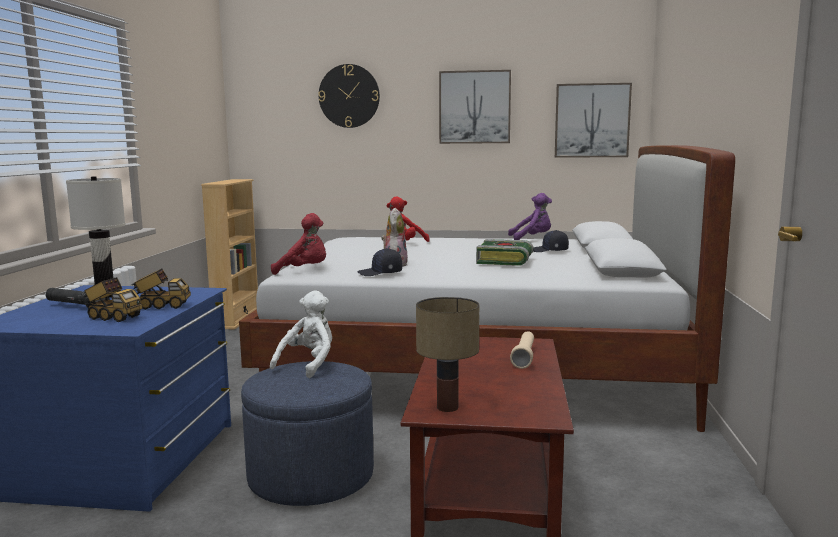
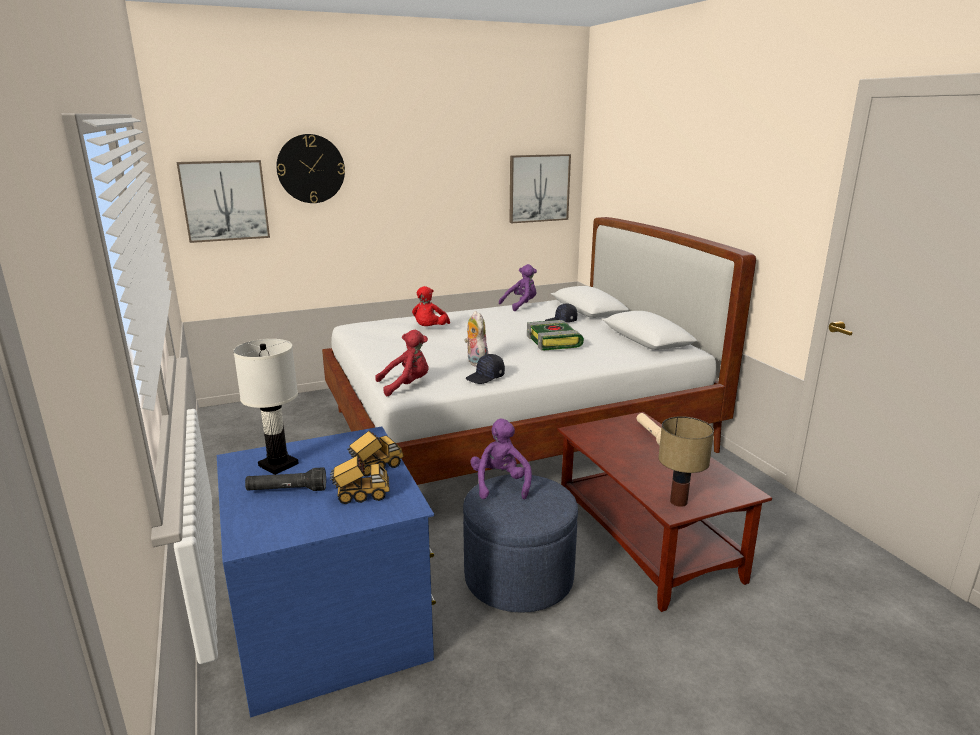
camera: 30 degrees left, 10 degrees up
(236, 319) = (217, 423): beige bookcase -> none
(308, 364) = (500, 484): white plush toy -> purple plush toy
(474, 107) = (439, 178): picture -> picture (225, 200)

